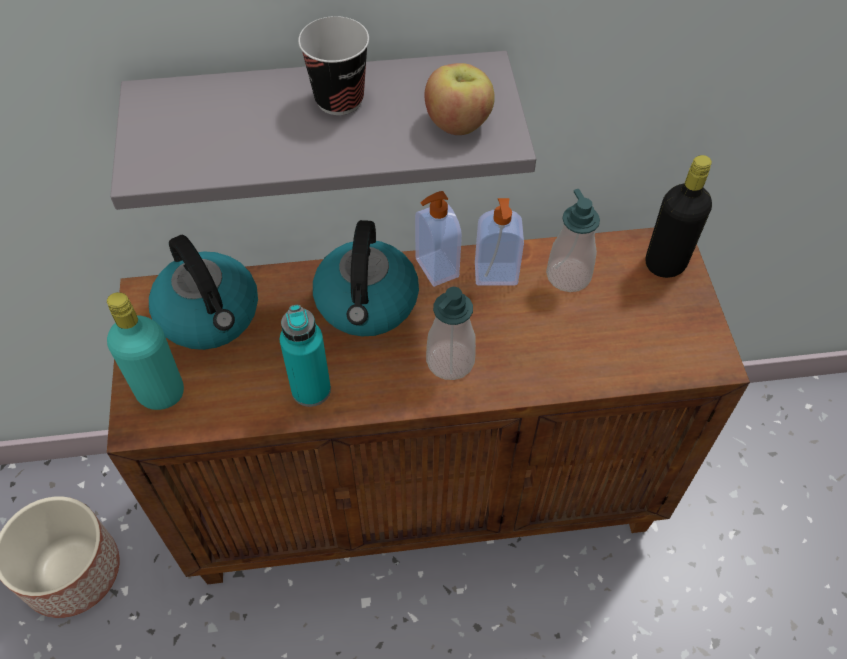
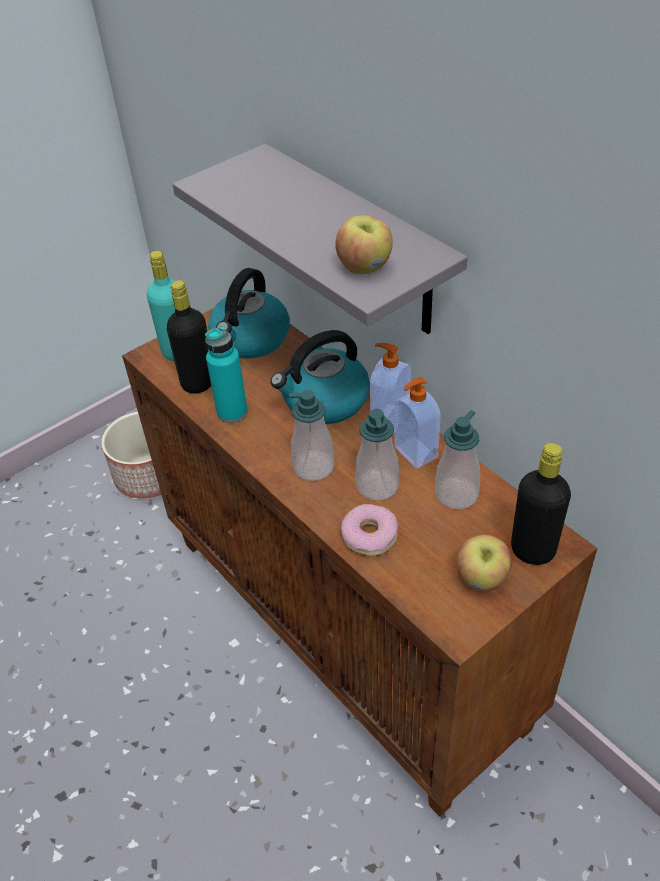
camera: 60 degrees right, 10 degrees down
(234, 398) = (198, 383): none -> black bottle
(339, 99) = (333, 215): cup -> none
(514, 325) = (377, 486): none -> soap dispenser
(571, 365) = (370, 536): none -> donut
(672, 314) = (481, 578): none -> apple

